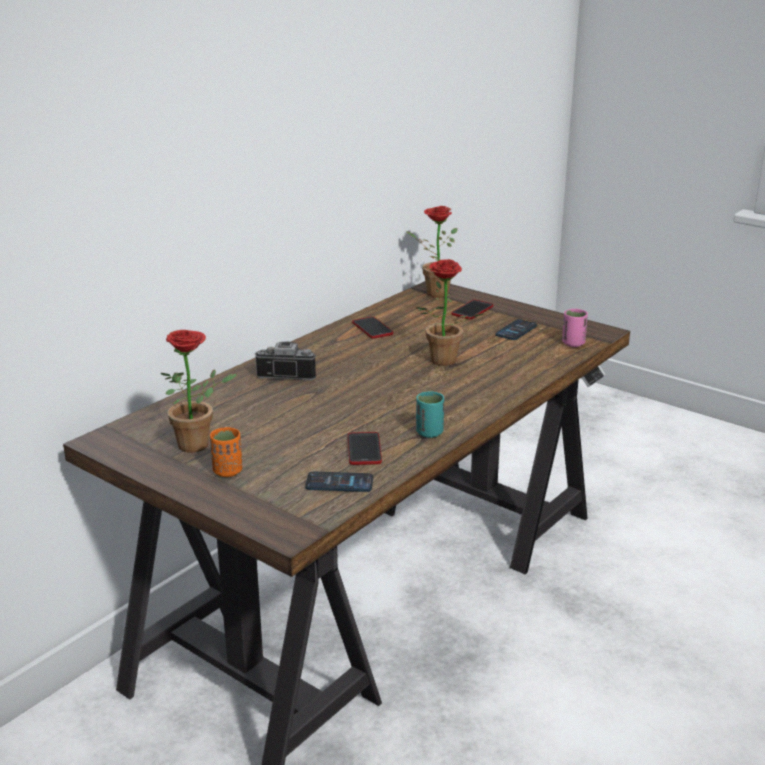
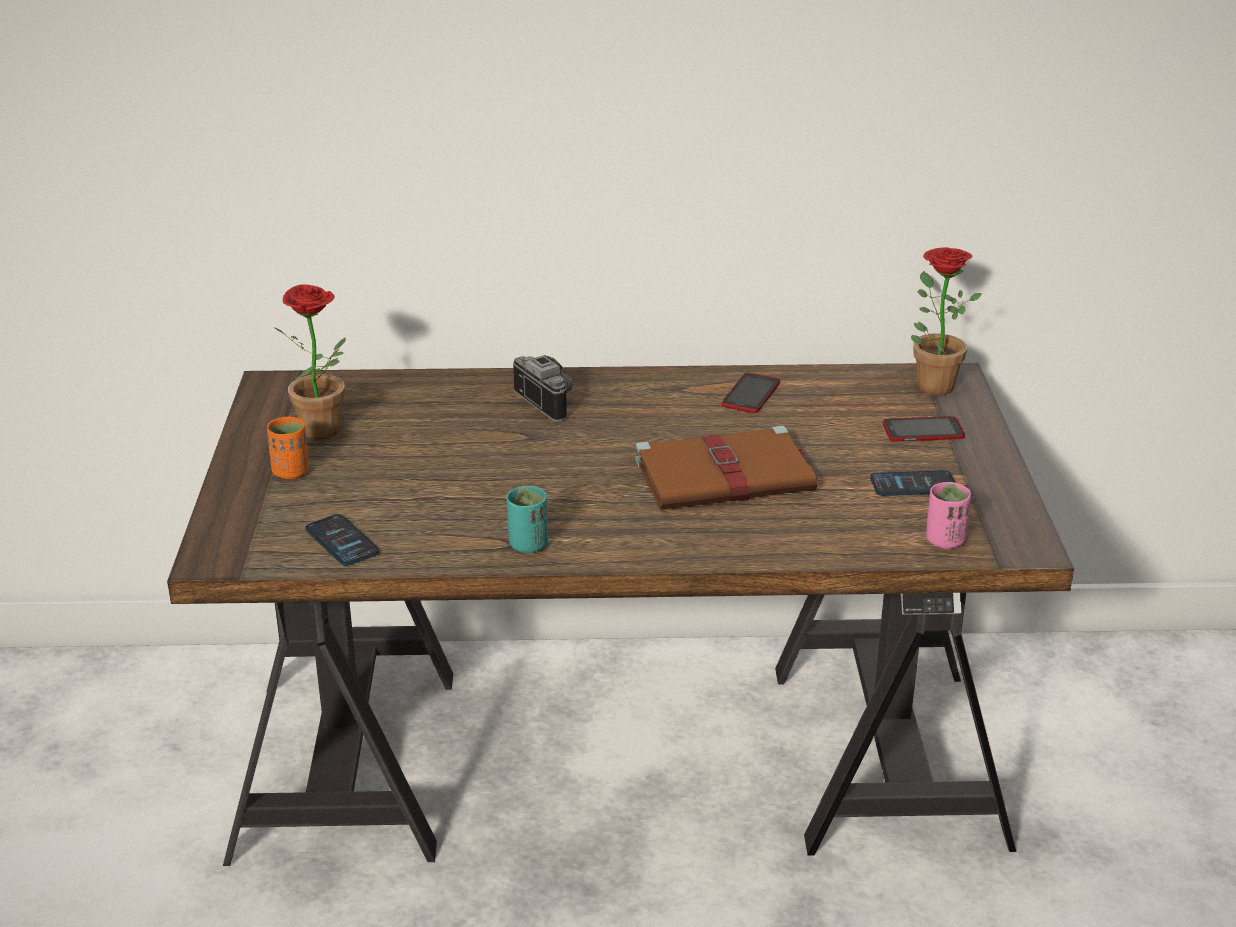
camera: 50 degrees right, 5 degrees up
(364, 449) = (434, 523): phone -> none
(441, 362) = (727, 475): potted plant -> brown book

